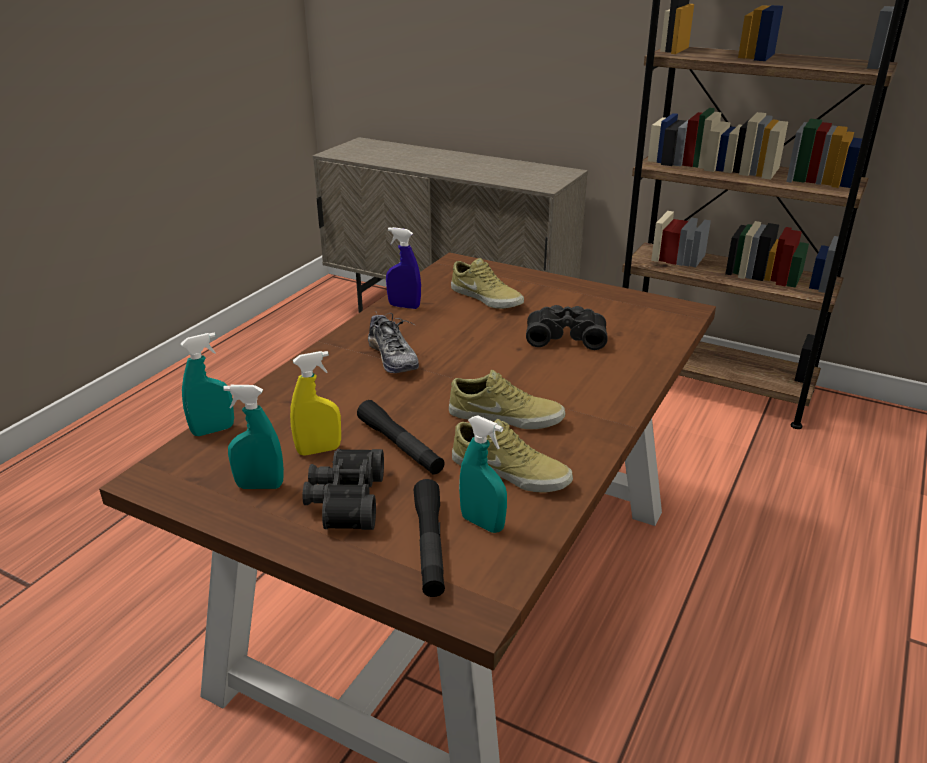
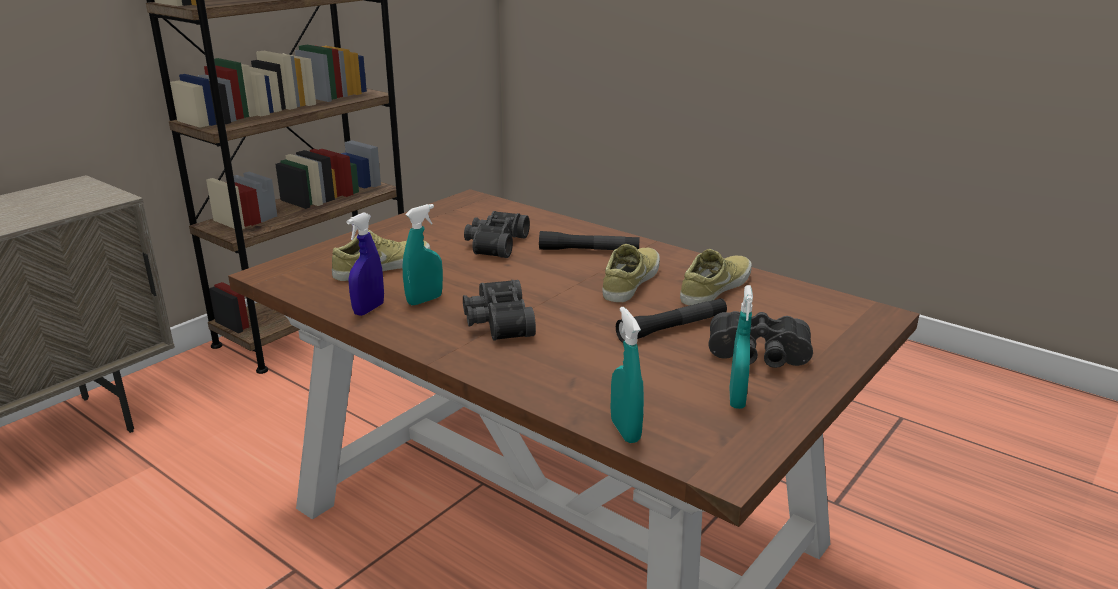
camera: 80 degrees left, 5 degrees down
(319, 450) = (675, 367): yellow spray bottle -> none
(392, 358) = (496, 322): shoe -> black binoculars
(430, 545) = (815, 325): black flashlight -> black flashlight (589, 250)
(482, 523) = (784, 304): turquoise spray bottle -> turquoise spray bottle (425, 300)

